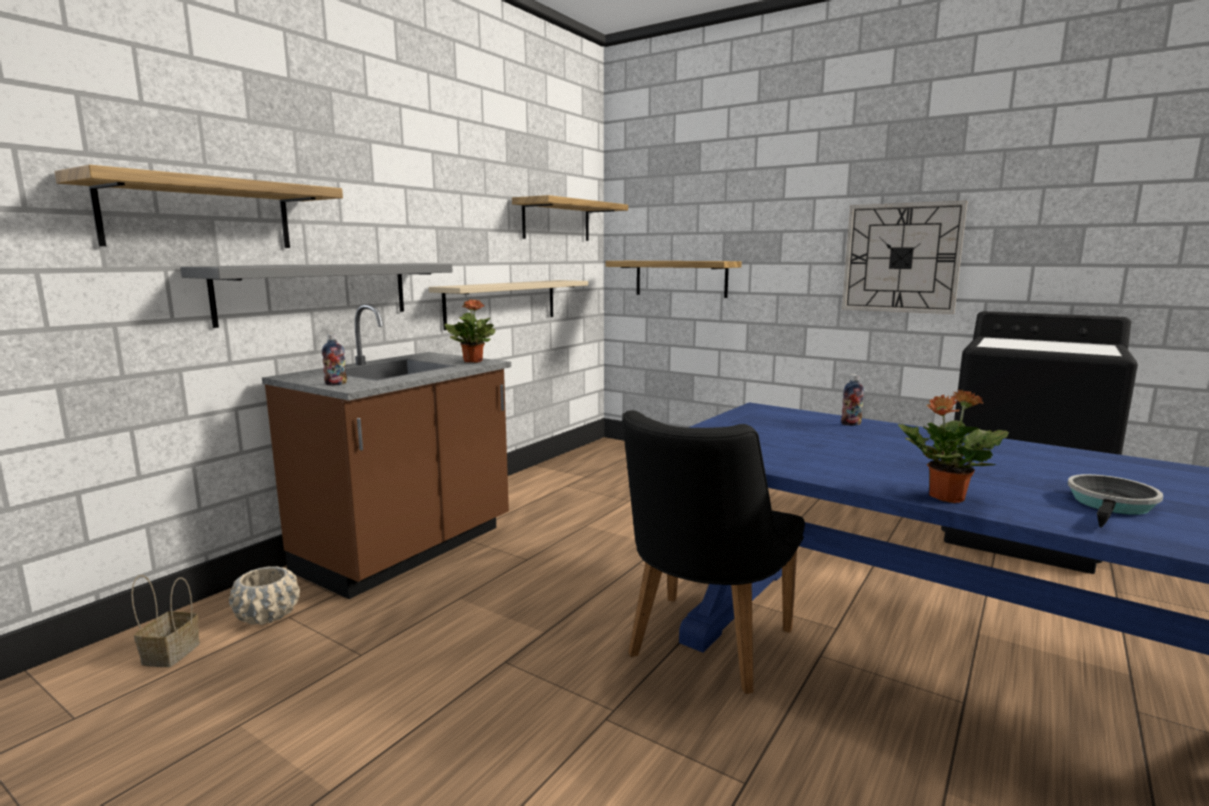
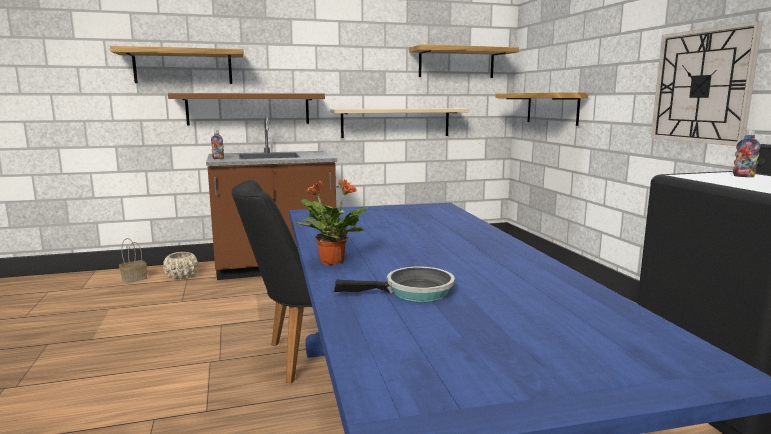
camera: 40 degrees right, 0 degrees up
(317, 292) = (248, 109): grey shelf -> brown shelf
(473, 361) = (319, 156): potted plant -> none
(851, 424) = (459, 223): bottle -> bottle (743, 176)

